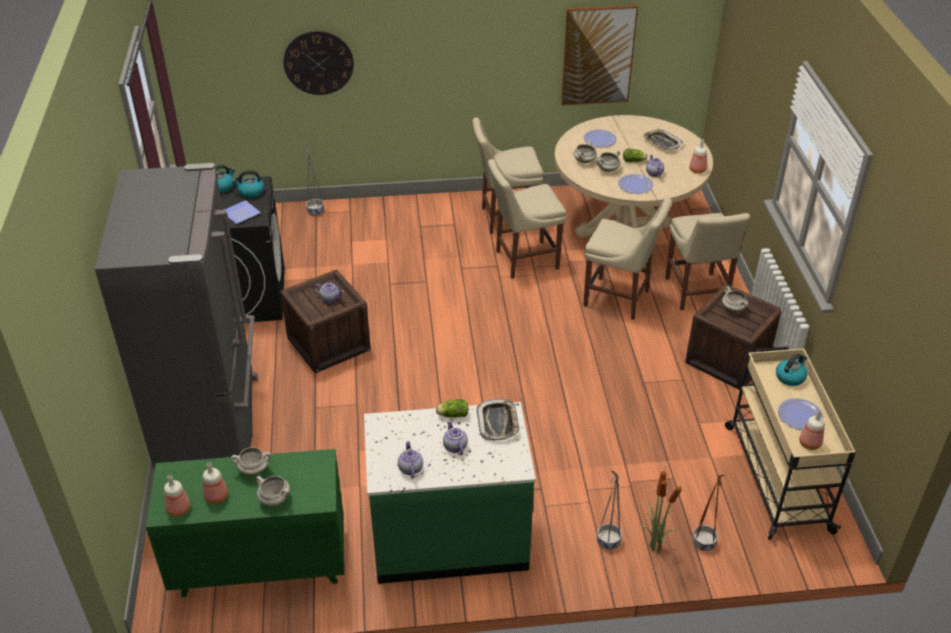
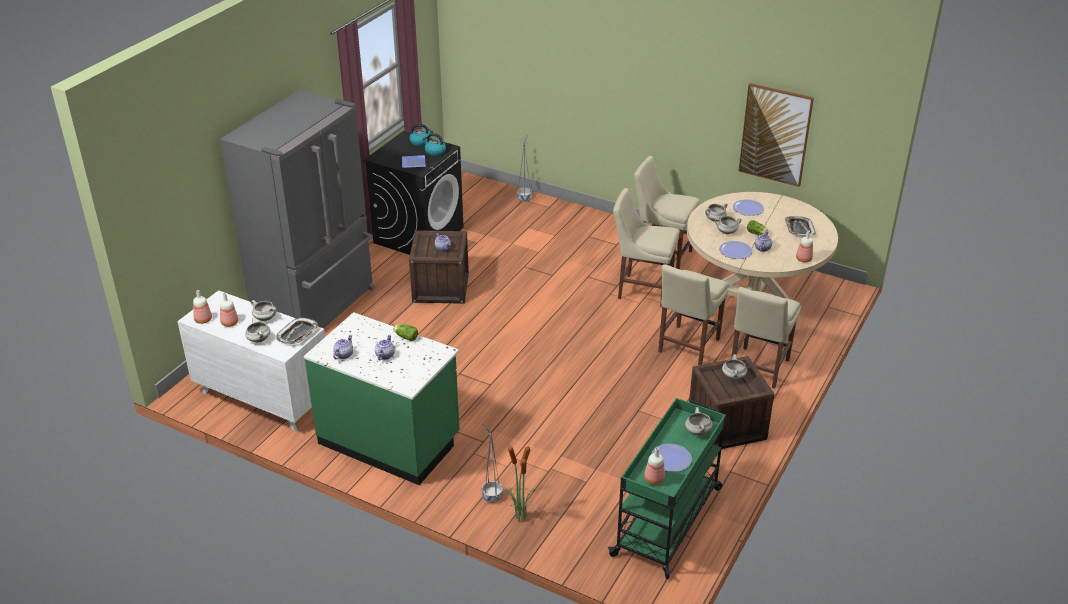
camera: 35 degrees right, 5 degrees down
(259, 564) = (262, 397): green dresser -> white dresser
(318, 62) = (546, 73): wall clock -> none
(498, 422) = (428, 354): tray -> tray (298, 334)
(619, 299) = (687, 347): beige chair -> beige chair turned 60 degrees clockwise
(704, 543) = (559, 532): brown planter -> none
(776, 476) = (668, 520): beige cart -> green cart
(790, 377) = (697, 431): kettle -> white cooking pot

